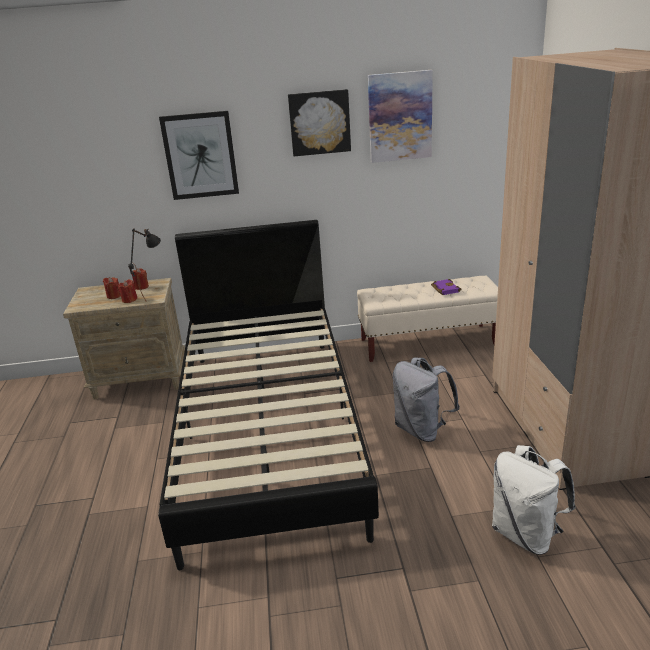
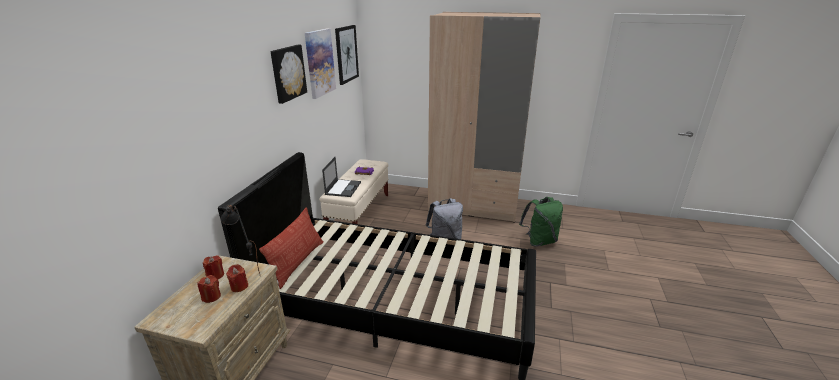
camera: 70 degrees left, 0 degrees up
(200, 155) = (223, 119): picture -> picture (346, 54)
(237, 328) = (298, 262): none -> pillow
(388, 292) = (343, 188): none -> laptop
(526, 534) = (539, 241): white backpack -> green backpack

